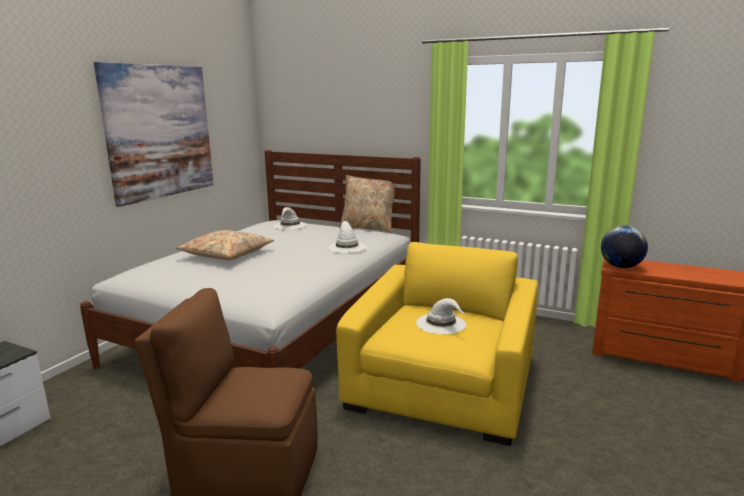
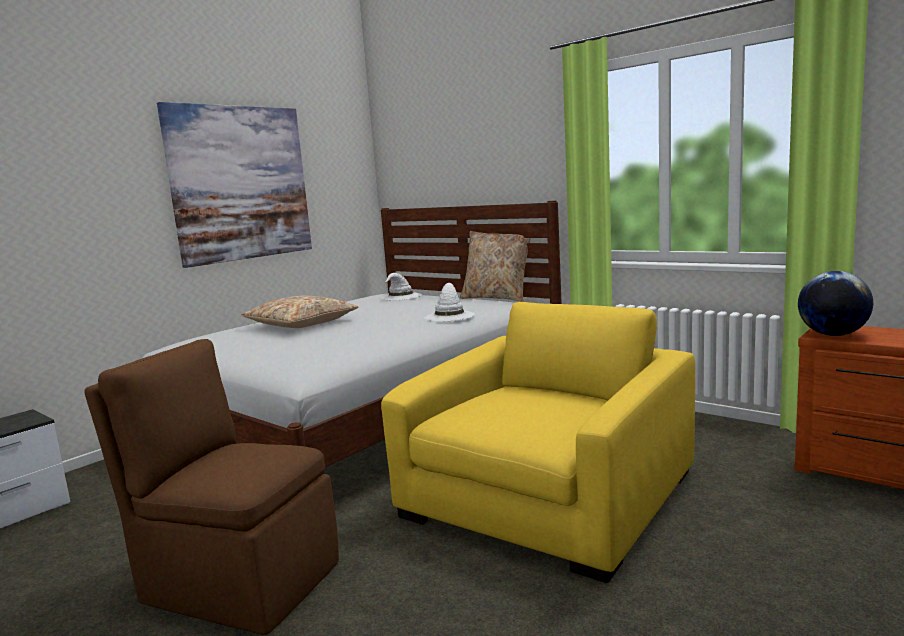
camera: 15 degrees right, 5 degrees down
(441, 324) = (532, 405): white hat -> none

